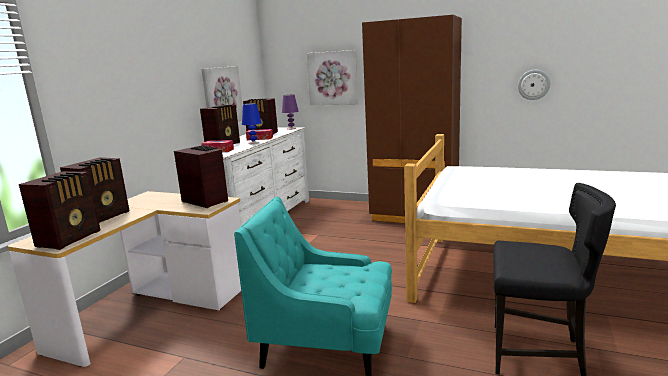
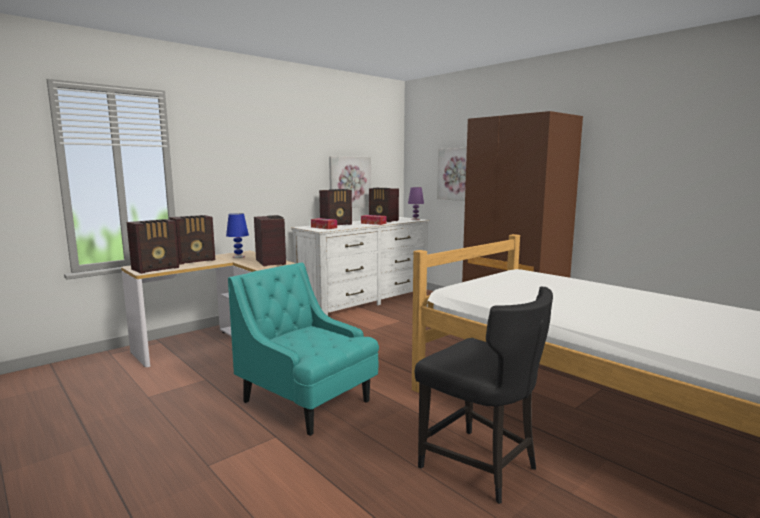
camera: 25 degrees right, 5 degrees down
(253, 143) = (361, 226): blue table lamp -> blue table lamp (238, 257)
(533, 84) = (661, 194): wall clock -> none

